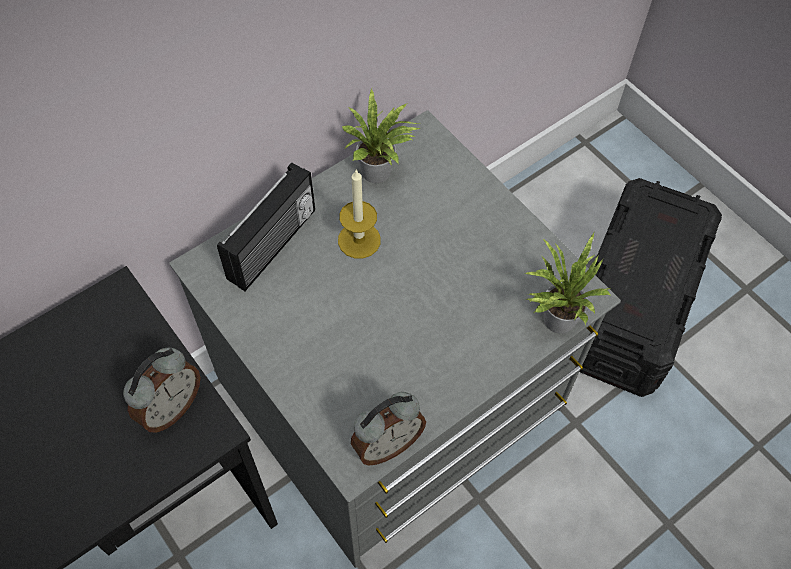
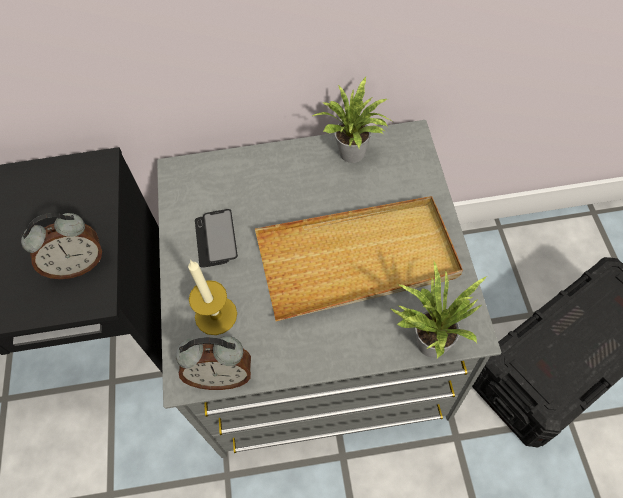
camera: 35 degrees right, 0 degrees up
(274, 245) = (238, 178): radio -> none
(292, 317) = (216, 239): none -> phone
(359, 240) = (304, 201): candle -> candle (216, 315)
(447, 275) = (357, 260): none -> beige tray

